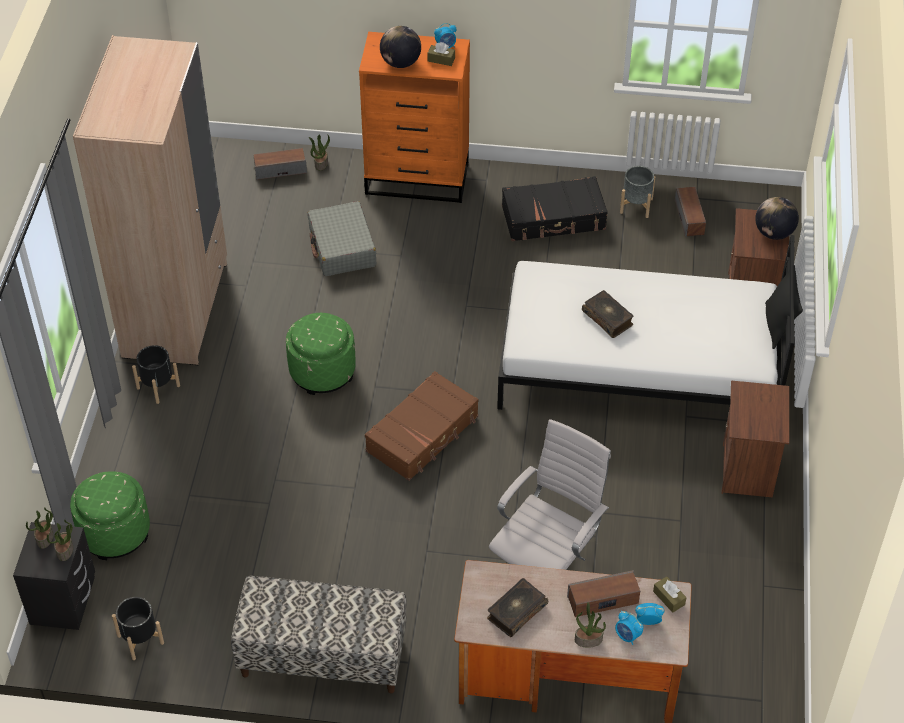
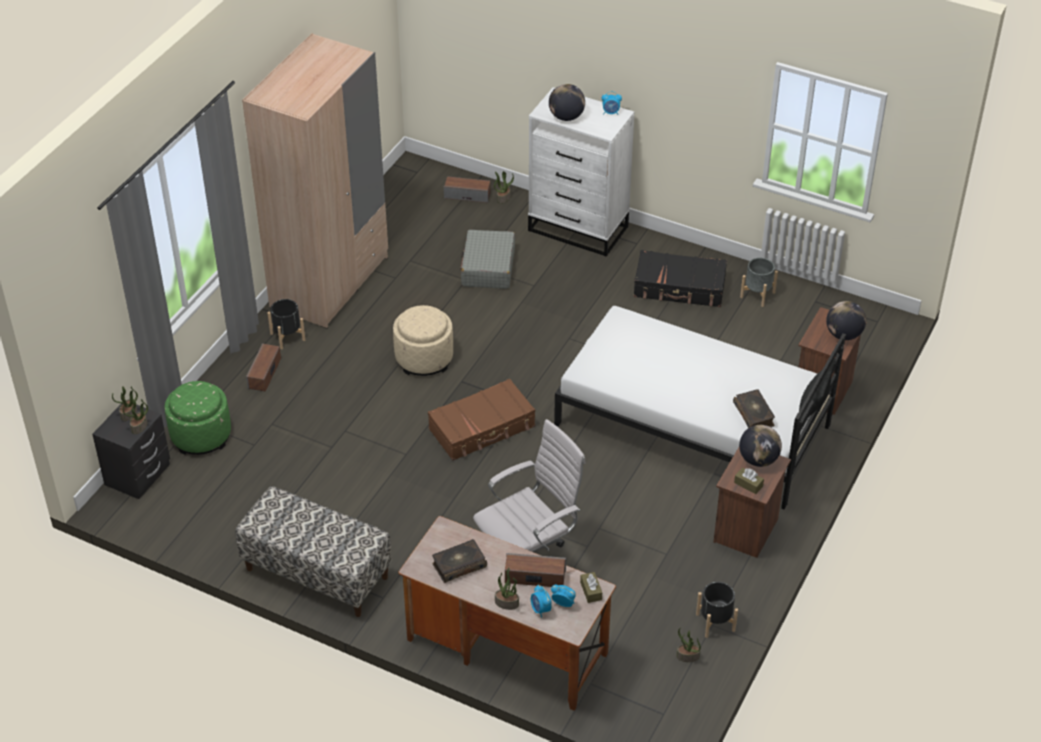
camera: 20 degrees right, 5 degrees down
(140, 639) = (182, 519): black planter -> black planter (715, 622)
(322, 371) = (424, 358): green ottoman -> beige ottoman
(418, 179) = (579, 229): orange dresser -> white dresser
(441, 59) = (601, 122): brown tissue box -> brown tissue box (748, 484)
(608, 318) = (665, 368): book -> book (754, 415)
(689, 217) = (800, 315): speaker -> speaker (265, 373)
(755, 628) = (687, 656): none -> potted plant
(757, 395) = (758, 459): none -> globe

